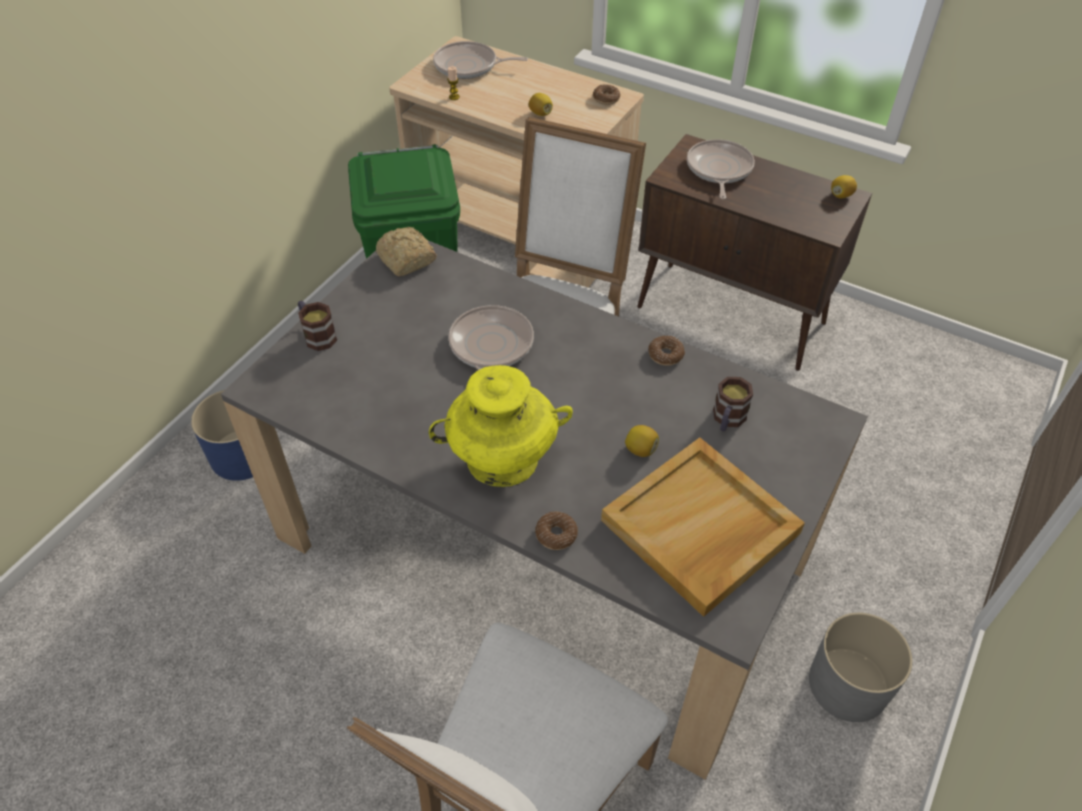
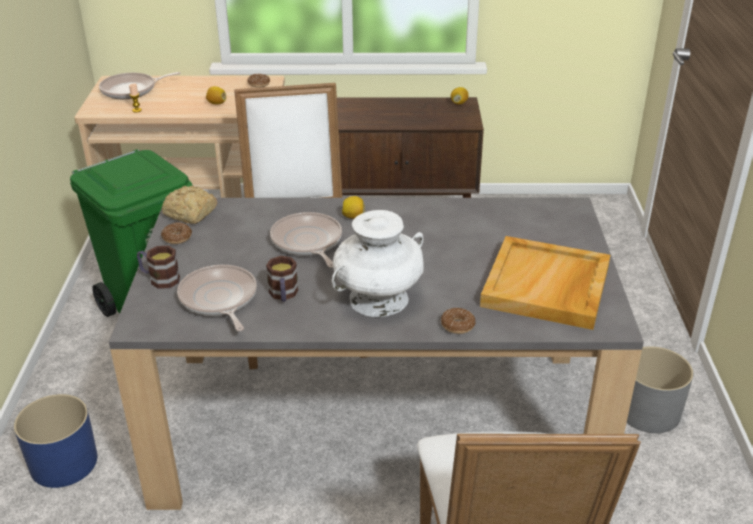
camera: 30 degrees left, 15 degrees down
(503, 458) = (379, 299): yellow vase -> white vase
(640, 450) = (469, 261): lemon -> lemon (353, 216)
(665, 355) = (435, 207): donut -> donut (177, 237)
(718, 170) = (366, 110): frying pan -> frying pan (219, 299)
(727, 420) = (508, 227): mug -> mug (283, 295)

